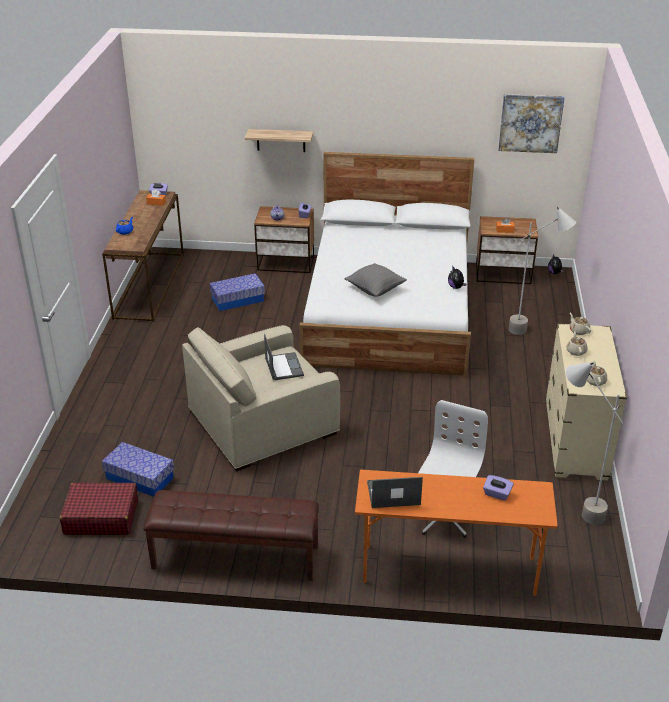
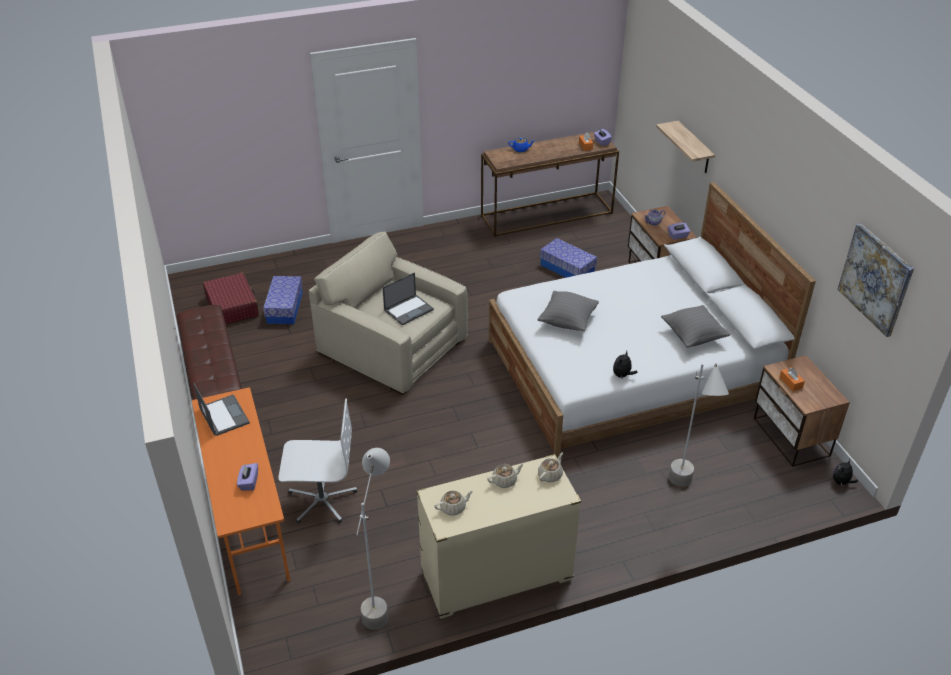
camera: 65 degrees right, 5 degrees up
(432, 247) = (693, 337): none -> grey pillow

